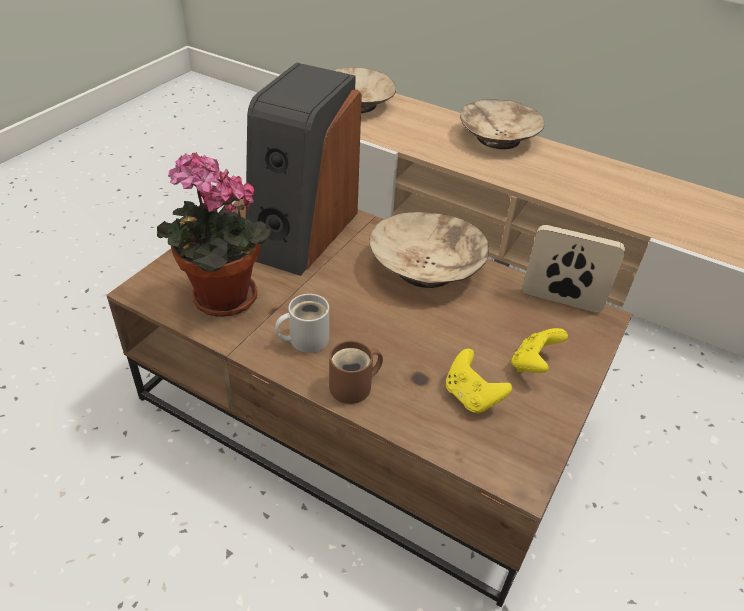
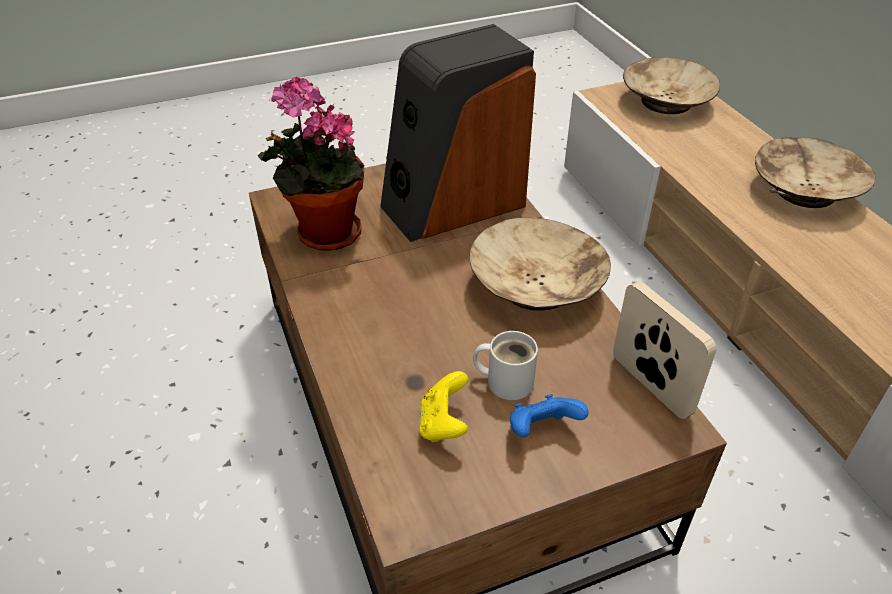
camera: 40 degrees right, 0 degrees up
(305, 338) = (355, 297): white mug -> white mug (506, 380)
(354, 387) = (351, 358): brown mug -> none
(533, 364) = (542, 430): yellow game controller -> blue game controller

